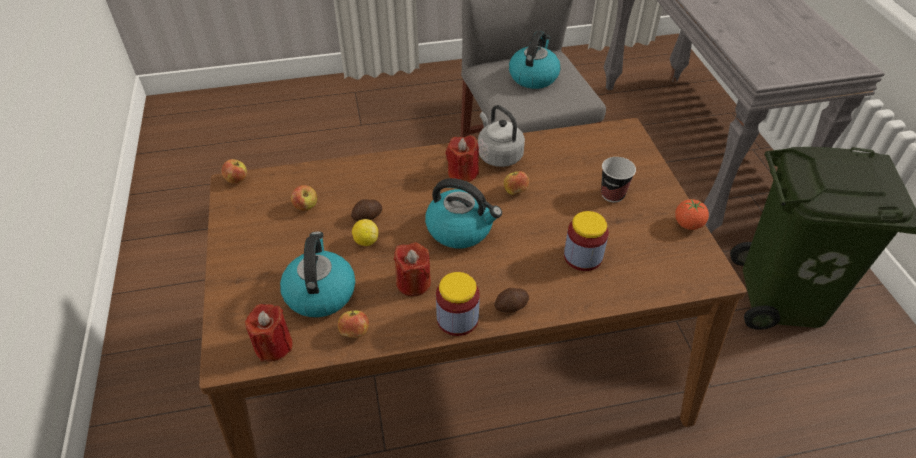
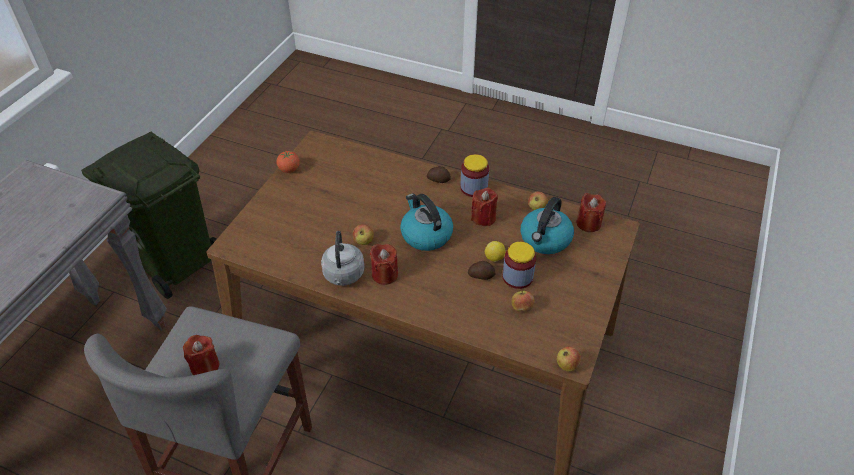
camera: 145 degrees left, 0 degrees up
(533, 76) = (205, 366): kettle -> red candle
(583, 256) = (371, 183): jar -> jar (517, 277)
(612, 194) = (306, 207): cup -> none

